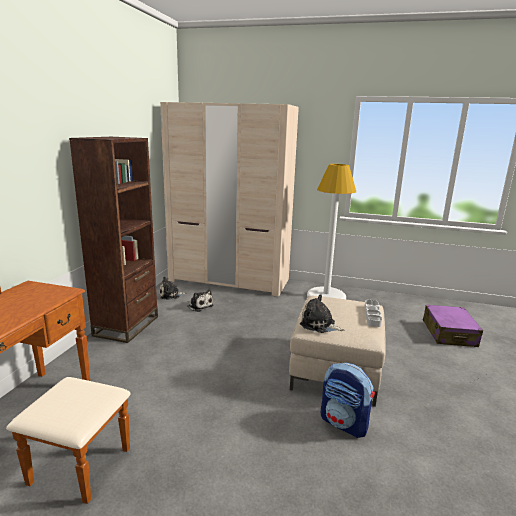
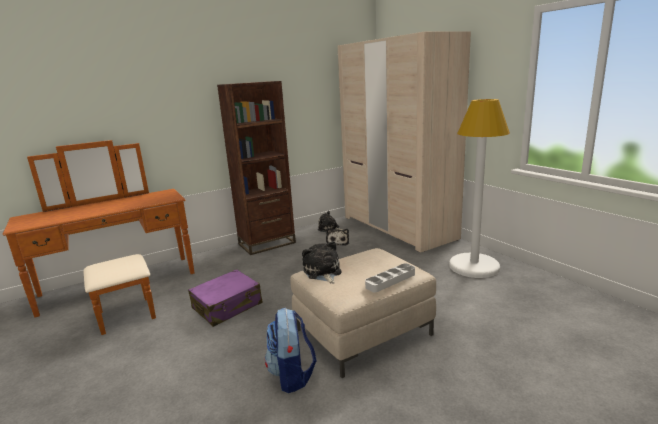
camera: 45 degrees right, 0 degrees up
(449, 333) = (579, 356): purple suitcase -> purple suitcase (227, 306)

